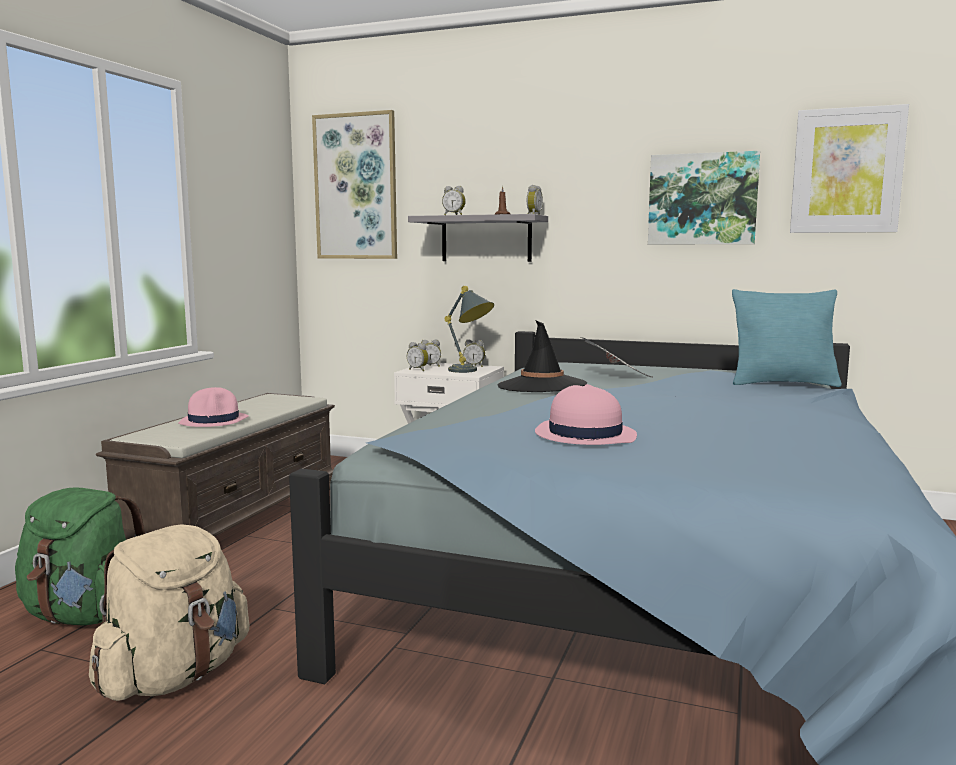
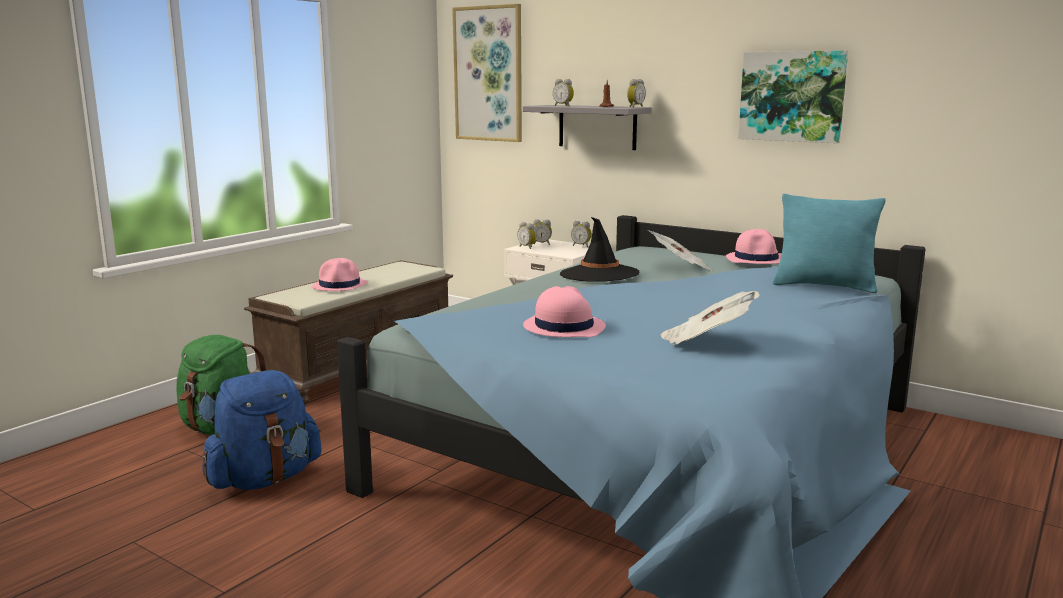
camera: 15 degrees right, 5 degrees up
(175, 676) = (265, 479): beige backpack -> blue backpack
(470, 371) = (571, 251): grey table lamp -> none
(684, 365) = (756, 259): none -> pink hat
(762, 438) = (705, 342): none -> newspaper
(846, 171) = (932, 72): picture -> none

